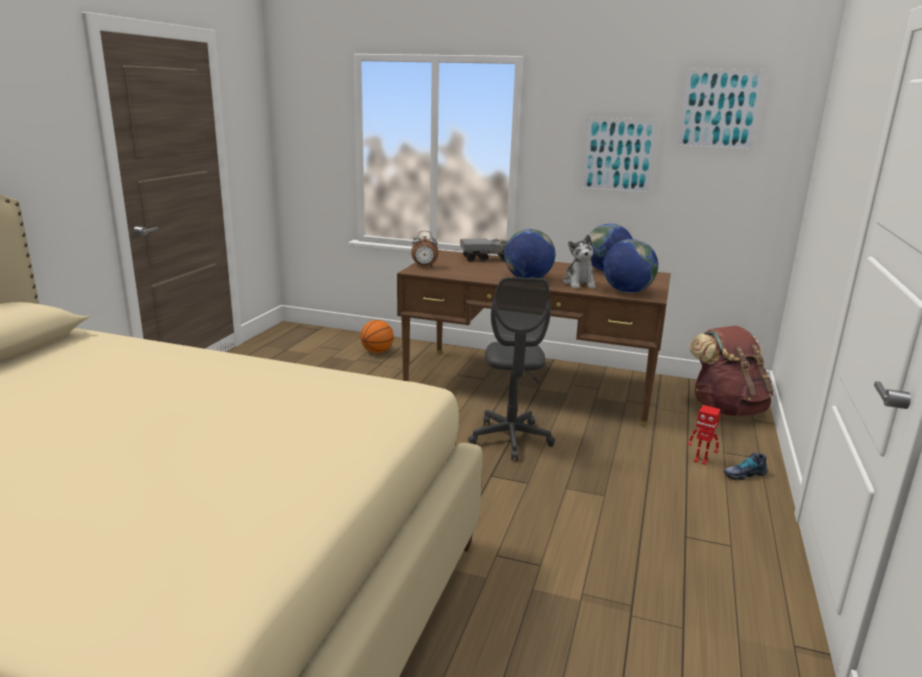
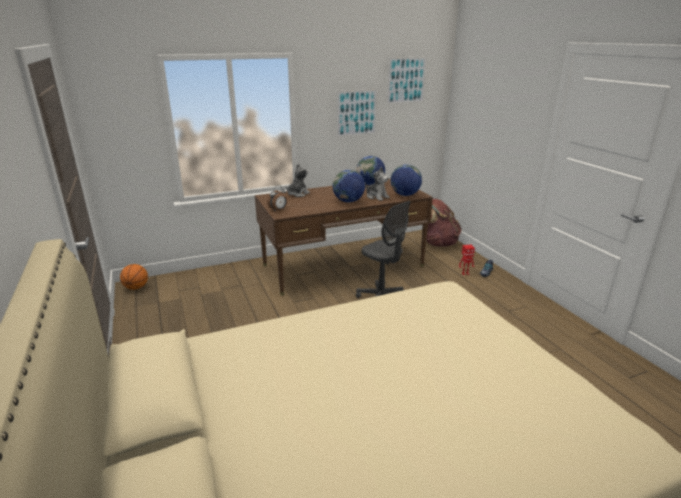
camera: 40 degrees left, 5 degrees up
(377, 351) = (225, 279): basketball -> basketball (136, 287)
(486, 259) = (297, 194): toy truck -> plush toy

